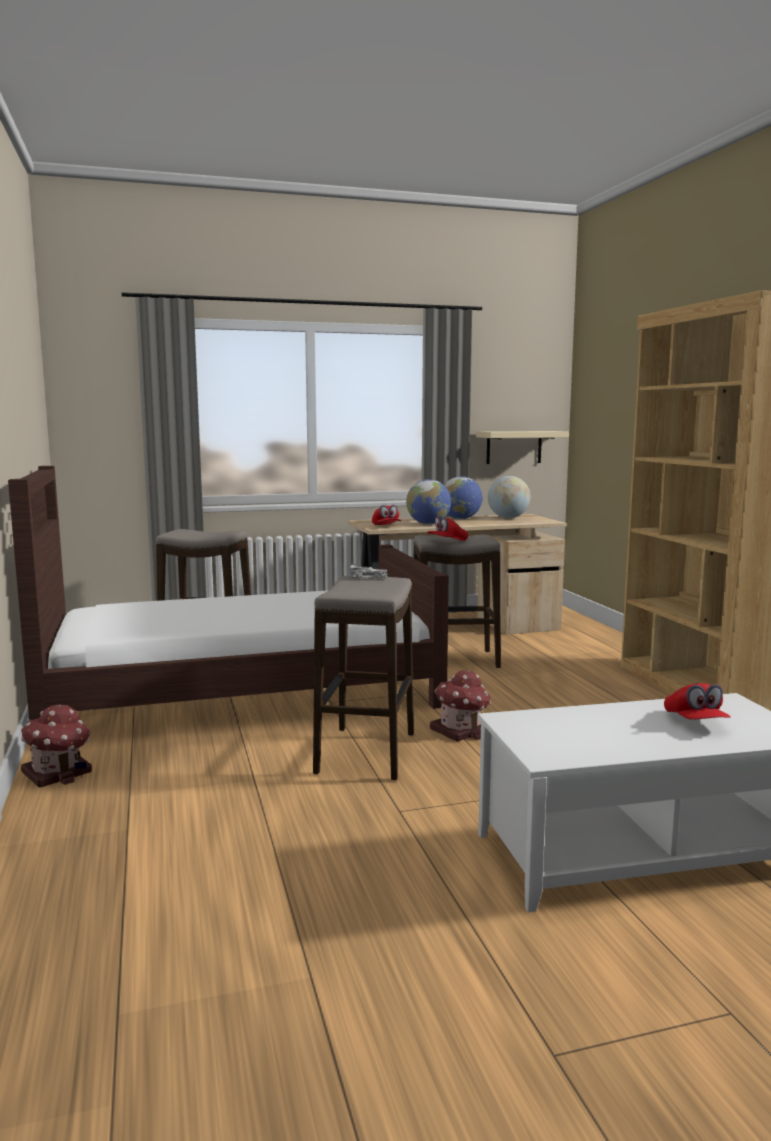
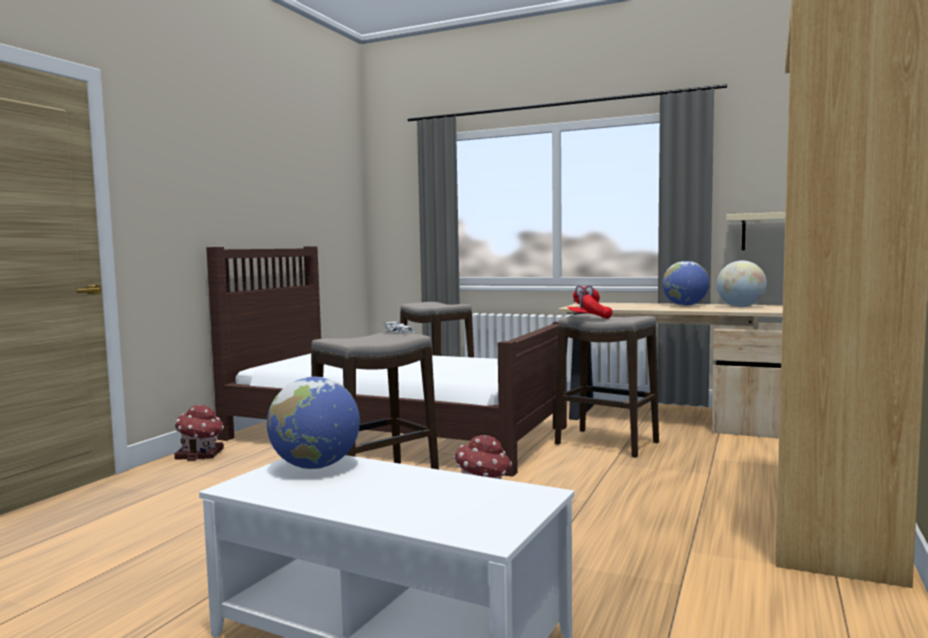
camera: 40 degrees right, 5 degrees down
(428, 524) = (633, 307): globe -> globe (315, 466)
(695, 722) = (437, 499): red cap -> none

